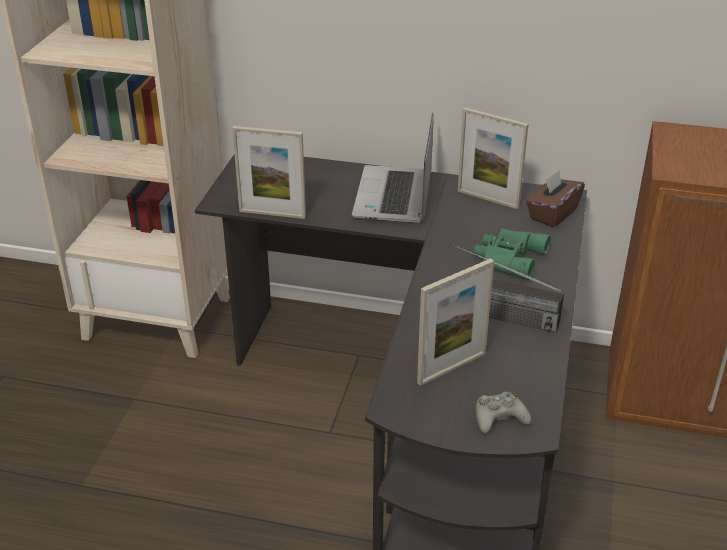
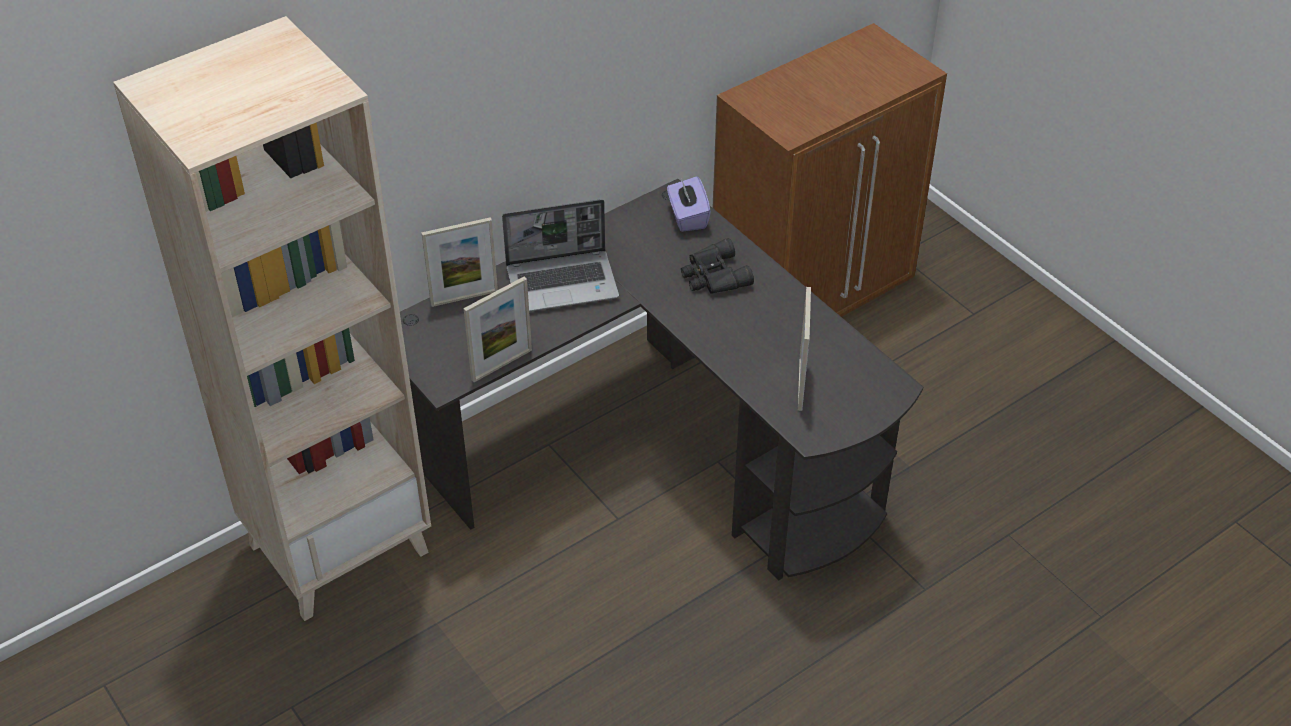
camera: 50 degrees left, 10 degrees up
(394, 197) = (563, 282): laptop -> laptop turned 60 degrees counterclockwise
(488, 199) = (628, 235): picture frame -> picture frame (464, 297)
(499, 418) = (871, 394): grey game controller -> none
(501, 316) = (773, 324): radio -> none
(508, 258) = (713, 276): green binoculars -> black binoculars
(552, 214) = (687, 217): brown tissue box -> purple tissue box

